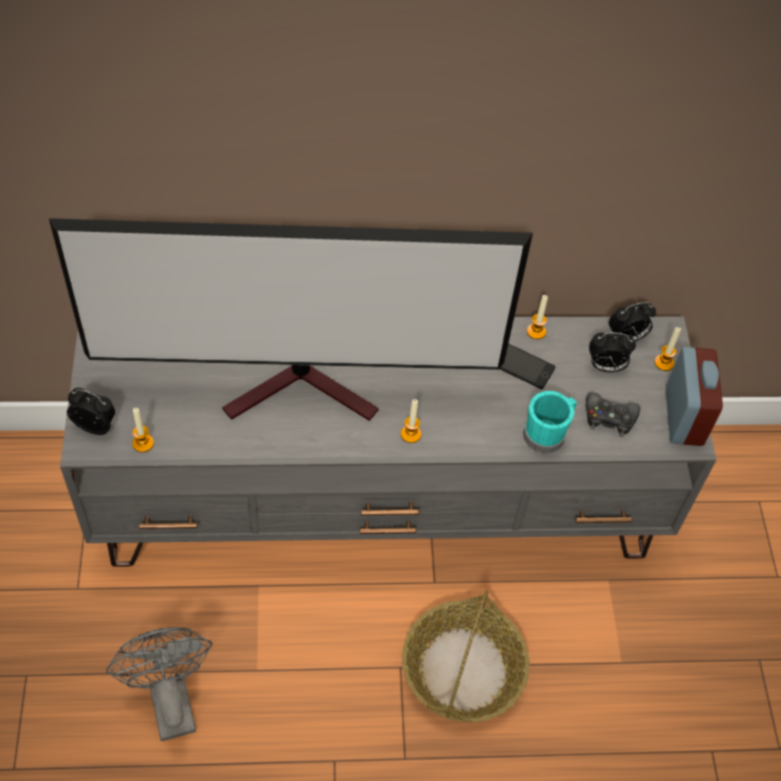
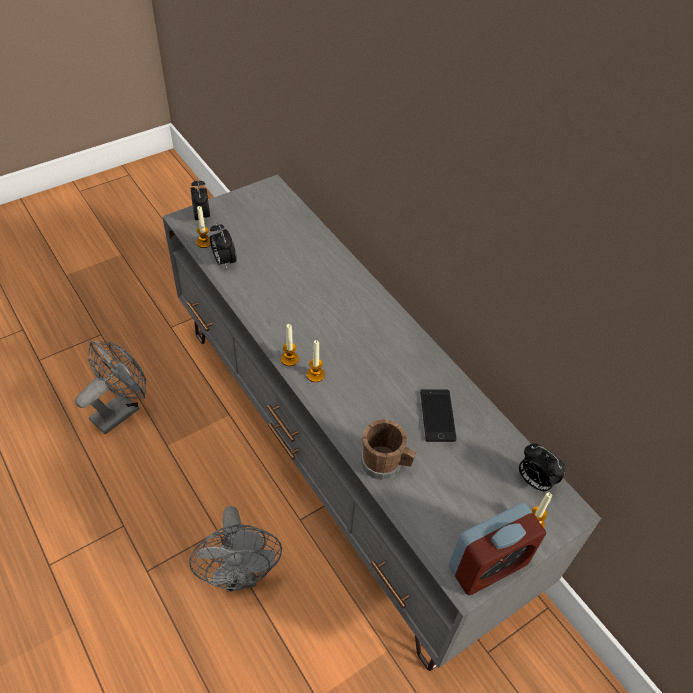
camera: 60 degrees right, 5 degrees down
(305, 390) = (307, 300): television -> none
(463, 668) = (240, 575): basket -> grey fan
(536, 331) = (480, 412): candle -> candle (289, 359)
(547, 433) = (385, 464): turquoise mug -> brown mug
(605, 366) = (489, 478): alarm clock -> alarm clock (224, 261)
(609, 418) = (437, 504): black game controller -> none

